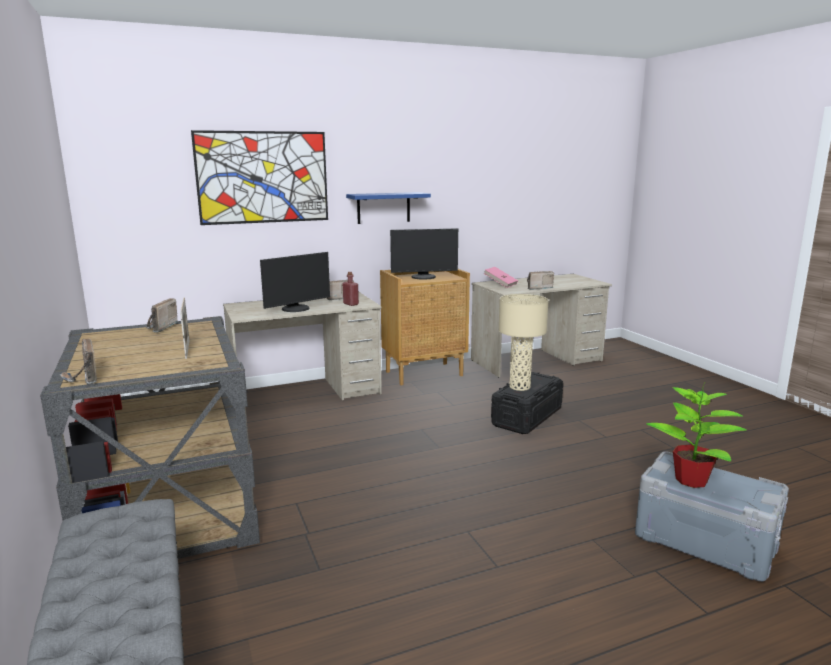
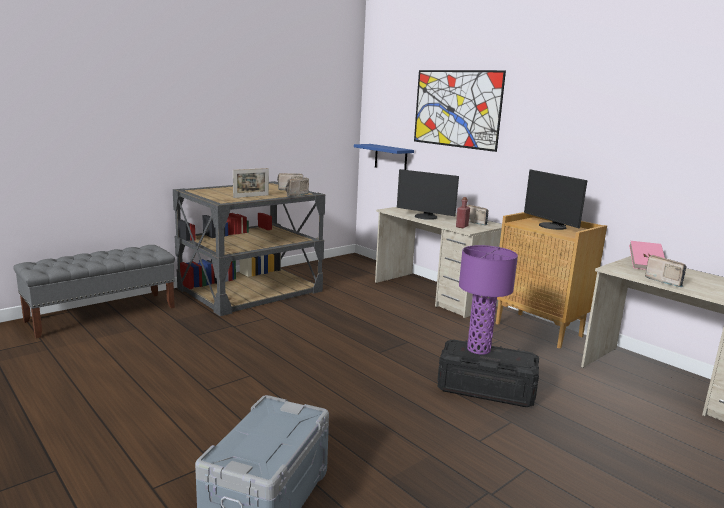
camera: 70 degrees right, 0 degrees up
(82, 378) = (195, 190): radio -> radio (294, 195)
(383, 208) = (547, 148): blue shelf -> blue shelf (390, 158)
(519, 387) = (478, 349): beige table lamp -> purple table lamp
(692, 480) = (267, 423): potted plant -> none

